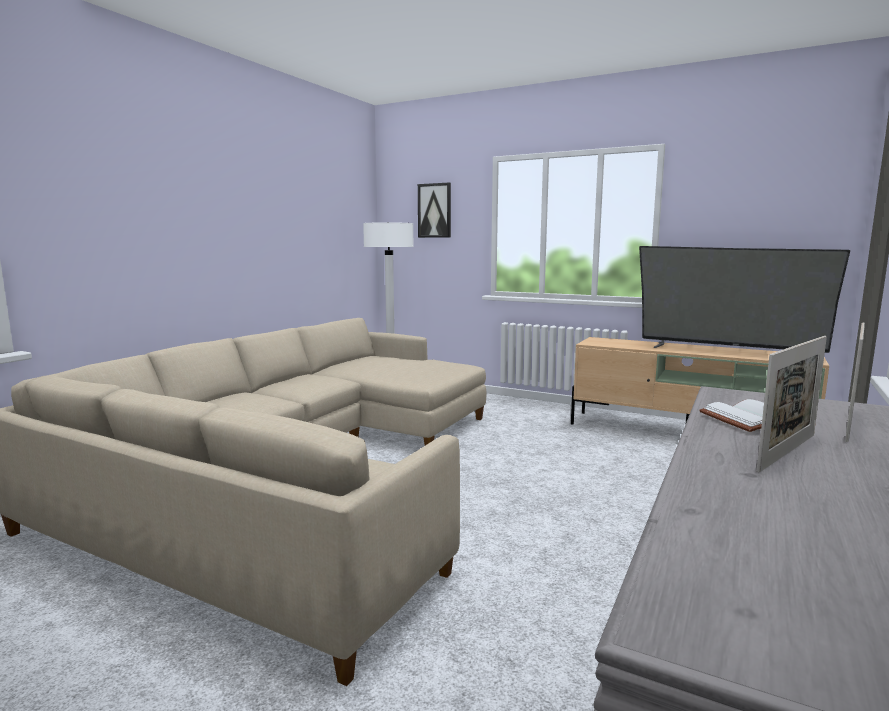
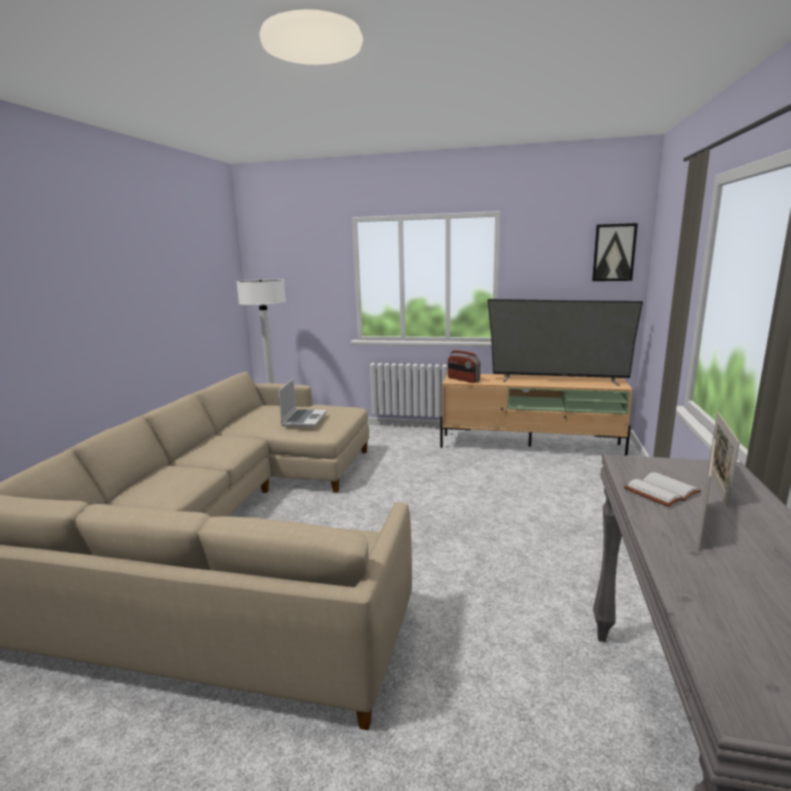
camera: 15 degrees left, 5 degrees up
(406, 368) = (304, 419): none -> laptop
(434, 210) = (299, 265): picture -> picture (614, 252)
(604, 343) = (463, 379): none -> radio

